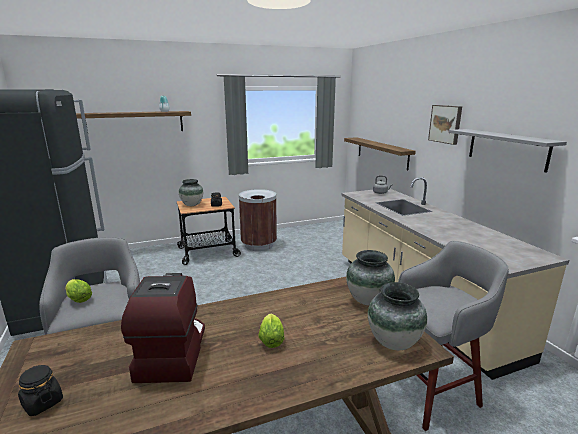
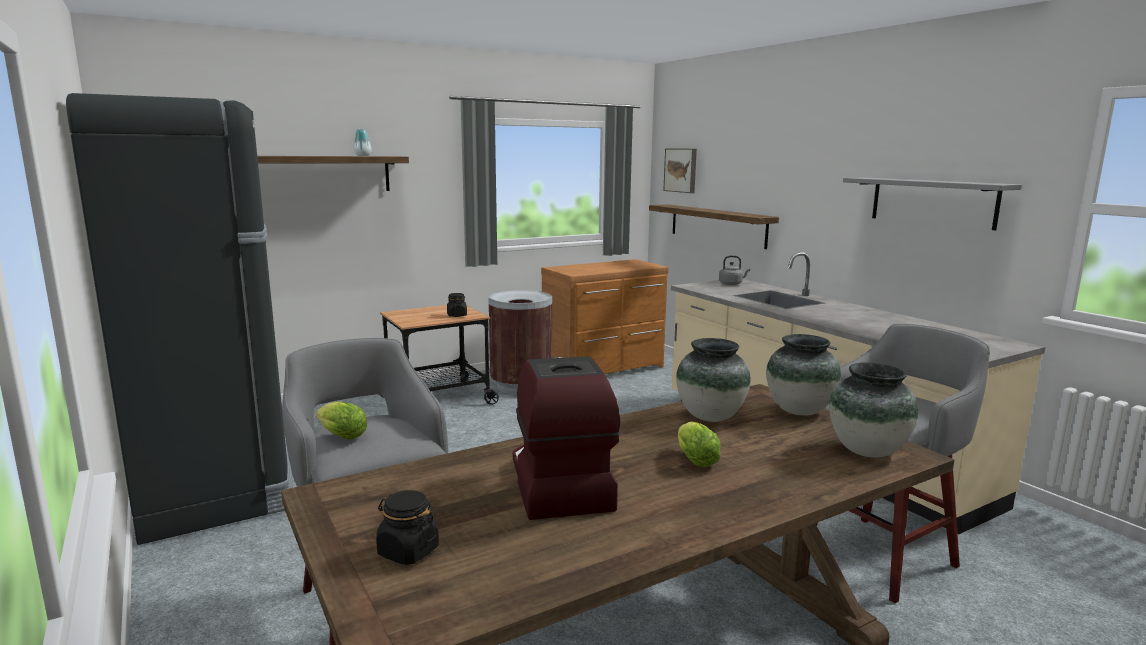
camera: 10 degrees left, 5 degrees down
(192, 205) = (413, 316): vase -> vase (710, 416)
(313, 235) = (605, 368): none -> brown dresser
(446, 124) = (830, 172): picture -> picture (681, 170)

